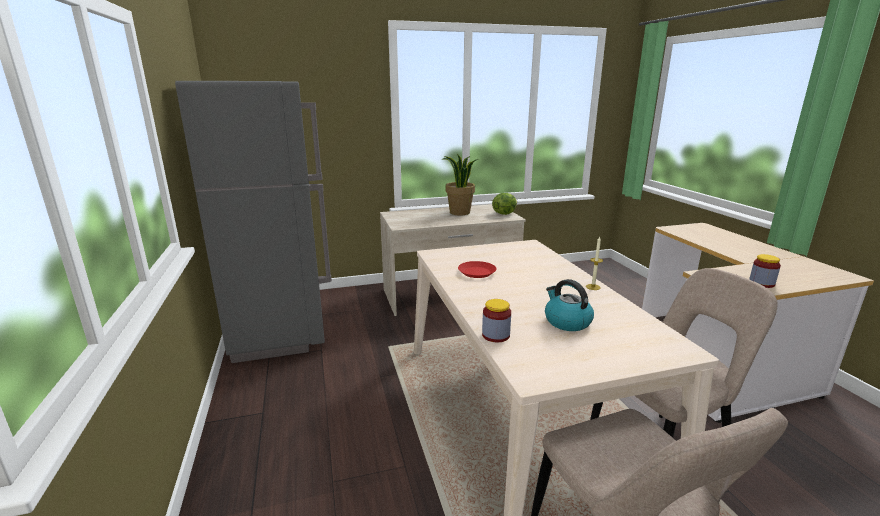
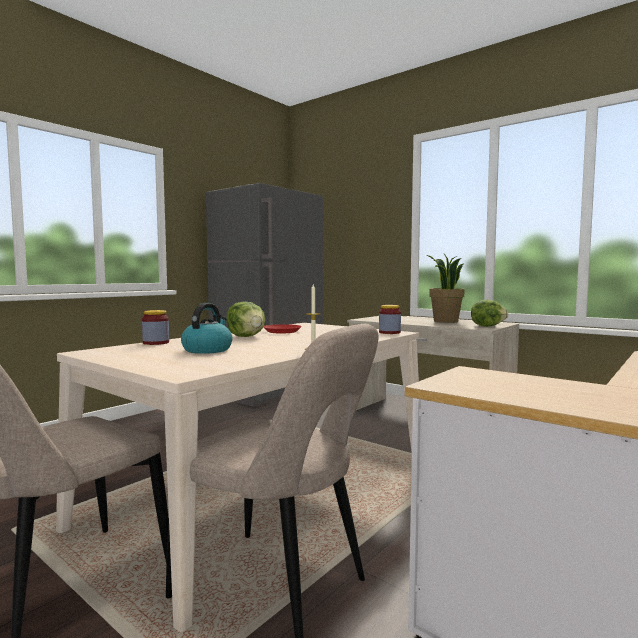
camera: 55 degrees right, 15 degrees down
(496, 291) = (247, 337): none -> lettuce
(761, 283) = (516, 391): jar -> jar (389, 332)

